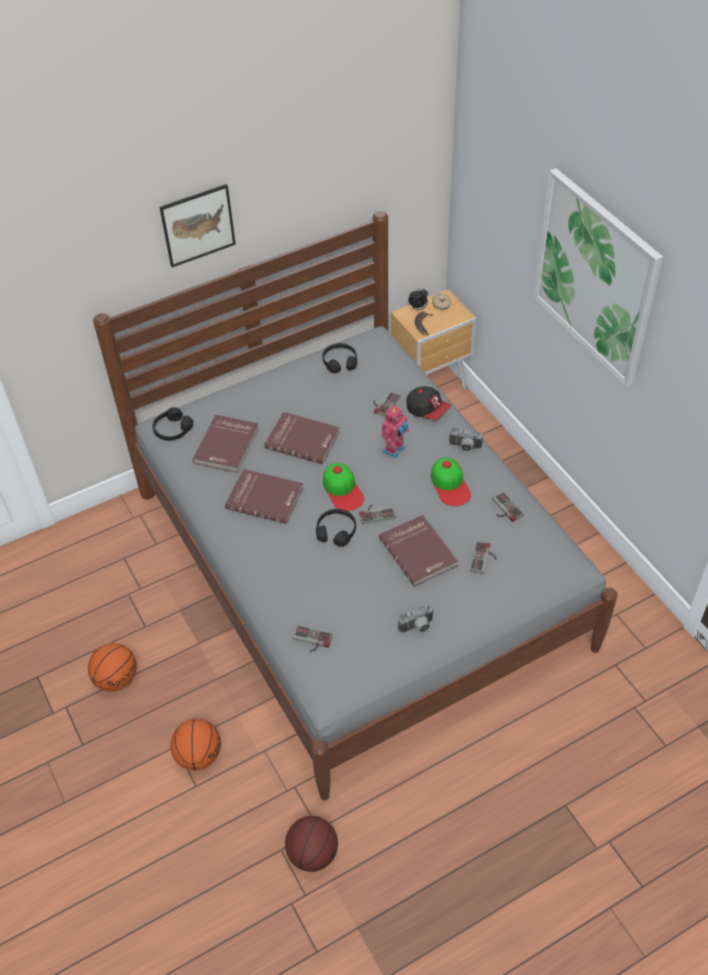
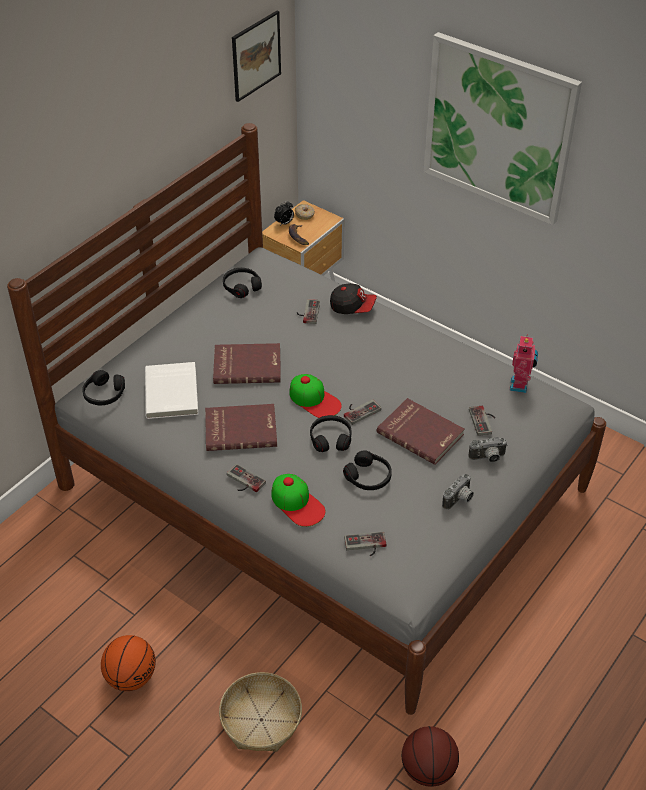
camera: 25 degrees left, 5 degrees down
(198, 225) = (93, 163): picture -> picture (256, 55)
(198, 755) = (261, 720): basketball -> basket
(227, 445) = (173, 392): red book -> white book
(349, 578) = (368, 477): none -> black headphones
(395, 450) = (343, 350): toy robot -> toy robot (520, 385)
(450, 485) = (414, 366): cap -> cap (297, 503)
(464, 447) = (407, 330): camera -> camera (488, 458)
(504, 509) = (475, 373): game controller -> game controller (243, 482)

